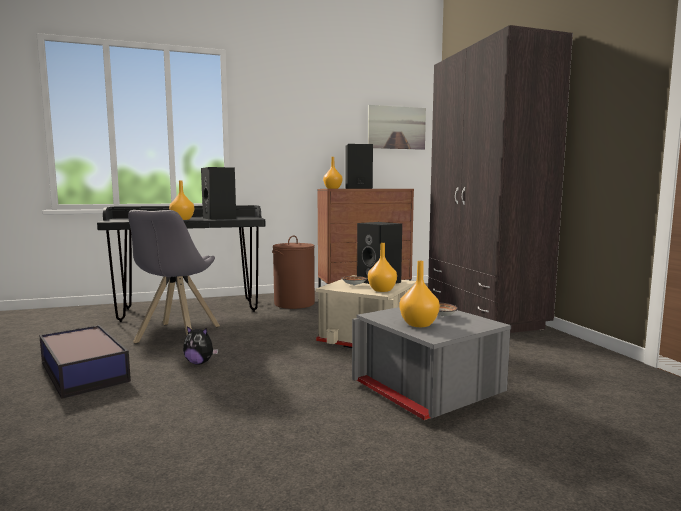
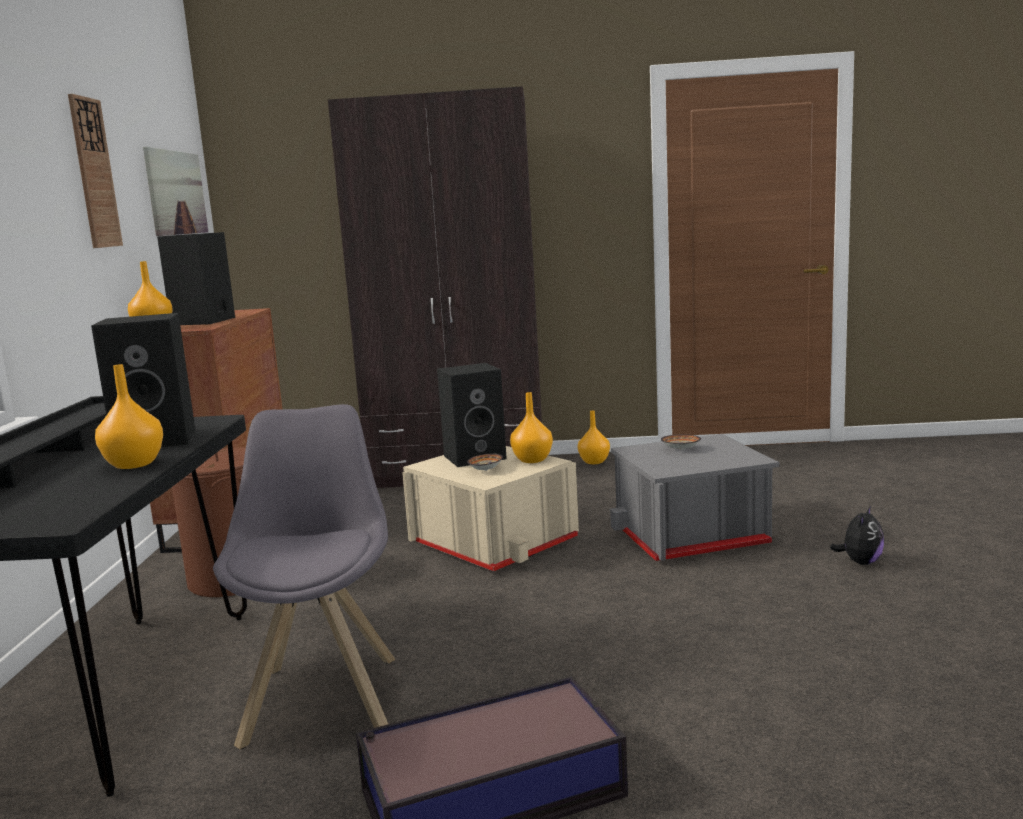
camera: 70 degrees left, 5 degrees up
(177, 334) = (323, 699): grey chair -> grey chair turned 120 degrees counterclockwise
(200, 363) = (519, 668): plush toy -> plush toy (860, 562)
(318, 117) = (94, 173): none -> wall clock
(418, 324) = (710, 460): orange vase -> orange vase (595, 462)

